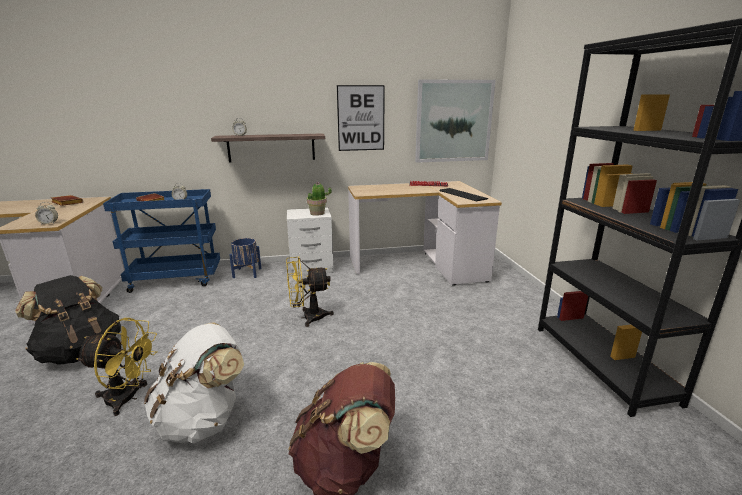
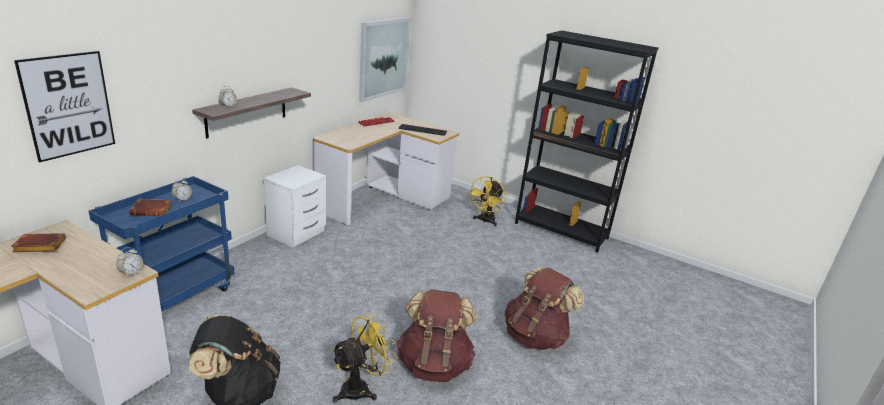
camera: 50 degrees left, 5 degrees up
(203, 420) = (434, 365): white backpack -> brown backpack
(247, 273) = (242, 261): blue planter -> none
(308, 317) = (375, 275): yellow fan -> yellow fan (485, 221)
(317, 213) = (306, 174): potted plant -> none
(361, 118) = (321, 66): picture -> picture (68, 105)

